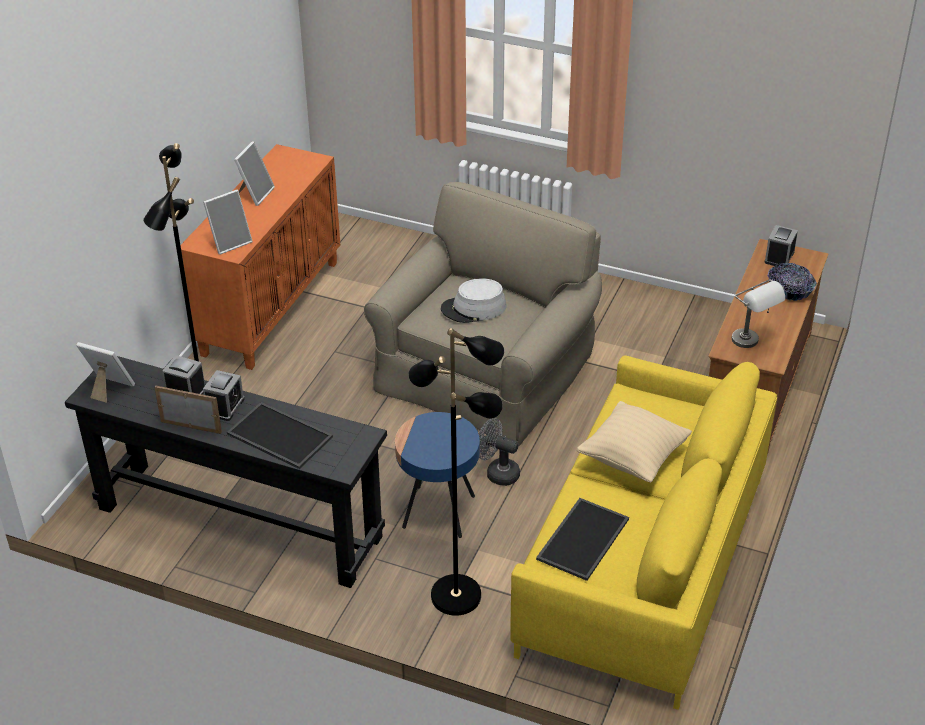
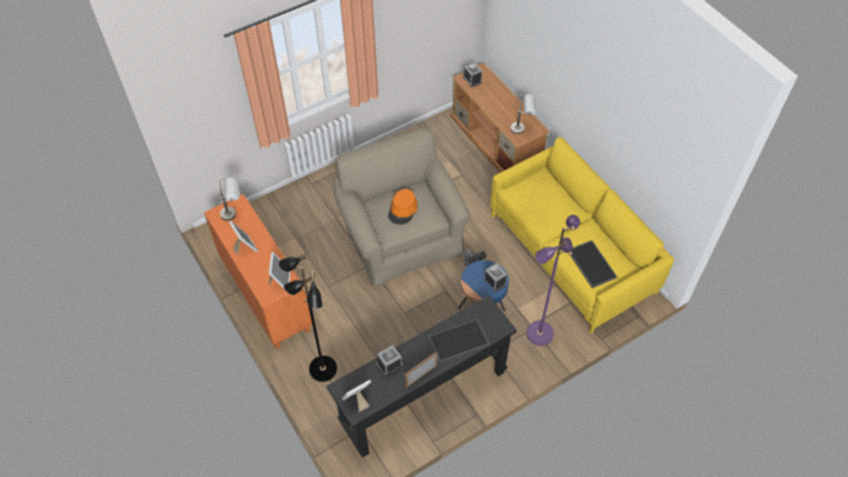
camera: 55 degrees left, 15 degrees up
(225, 406) = (417, 353): alarm clock -> alarm clock (494, 281)
(297, 163) = (233, 213): none -> grey table lamp
(456, 595) = (539, 333): black floor lamp -> purple floor lamp
(474, 308) = (403, 210): grey hat -> orange hat
(632, 458) = (555, 215): beige pillow -> none
(789, 290) = (498, 92): bowl -> none

